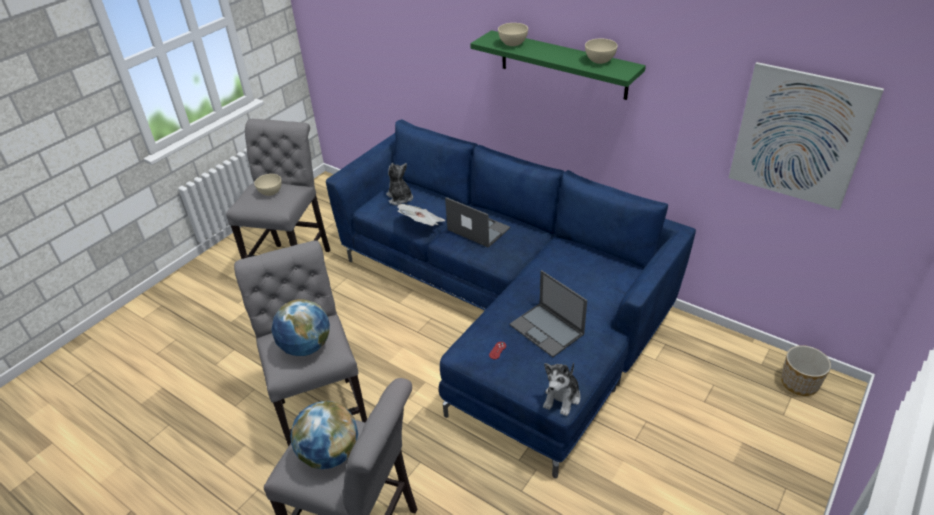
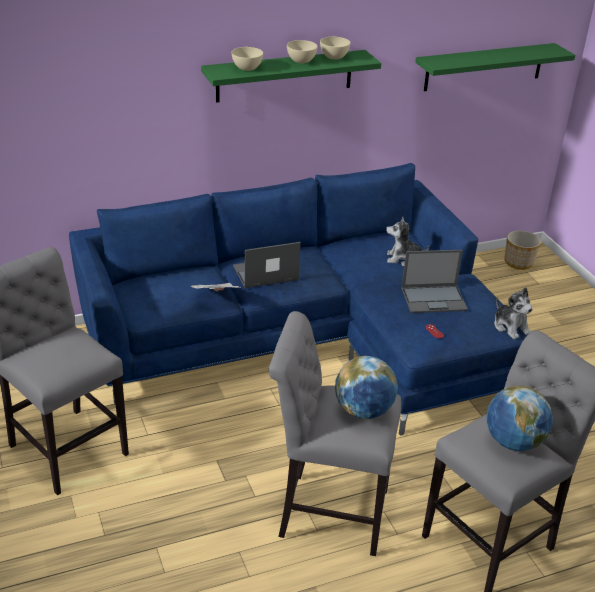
camera: 60 degrees left, 5 degrees down
(271, 192) = (62, 349): beige bowl -> beige bowl (301, 61)
(400, 198) = (155, 292): plush toy -> plush toy (403, 259)
(799, 136) = (484, 67): picture -> green shelf

